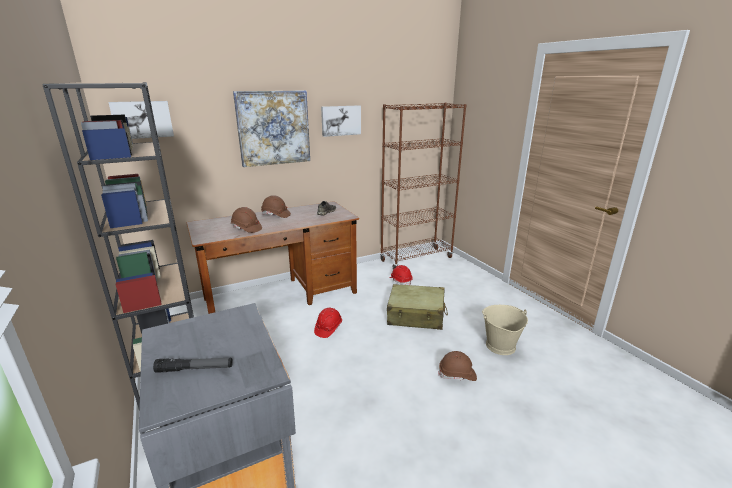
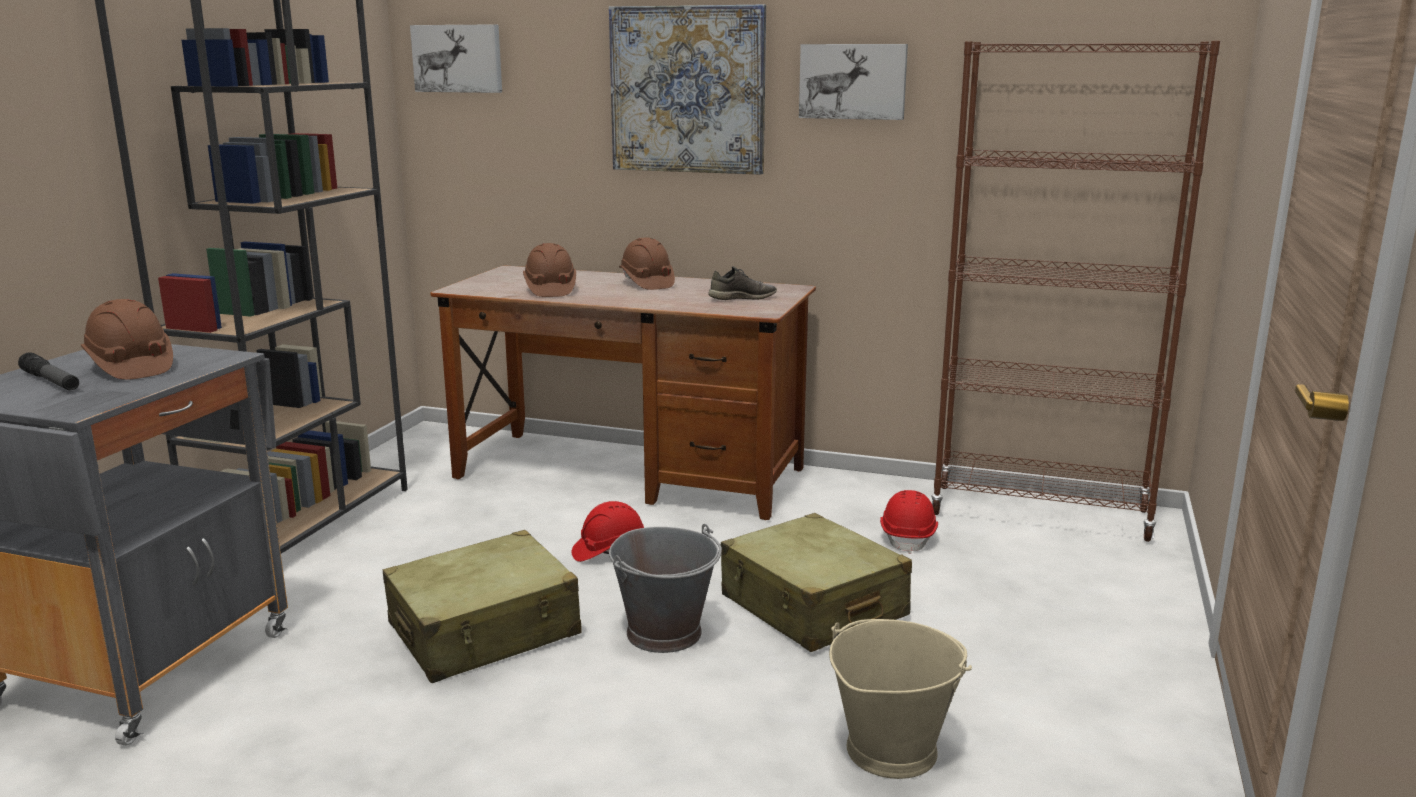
camera: 45 degrees right, 5 degrees down
(342, 381) = (485, 631): none -> beige suitcase
(395, 346) = (665, 633): none -> grey bucket
(457, 375) = (685, 736): brown hard hat -> brown hard hat (130, 367)

